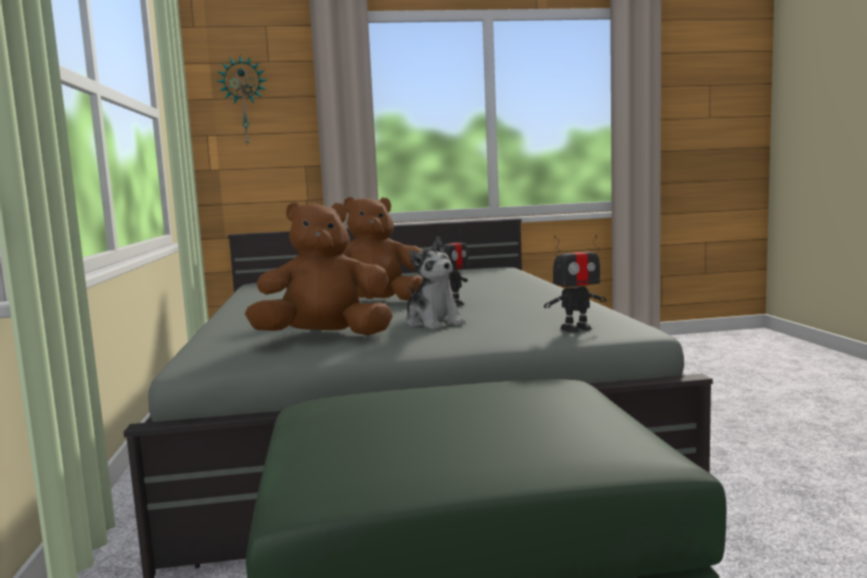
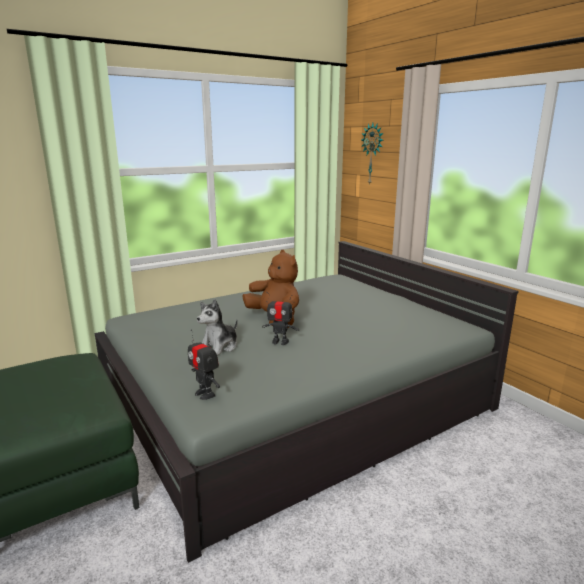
camera: 65 degrees right, 10 degrees up
(325, 337) = (175, 329): brown plush toy -> none

